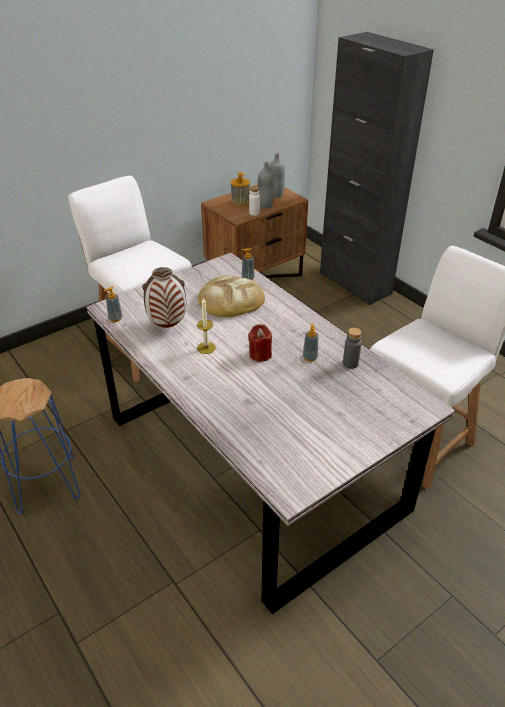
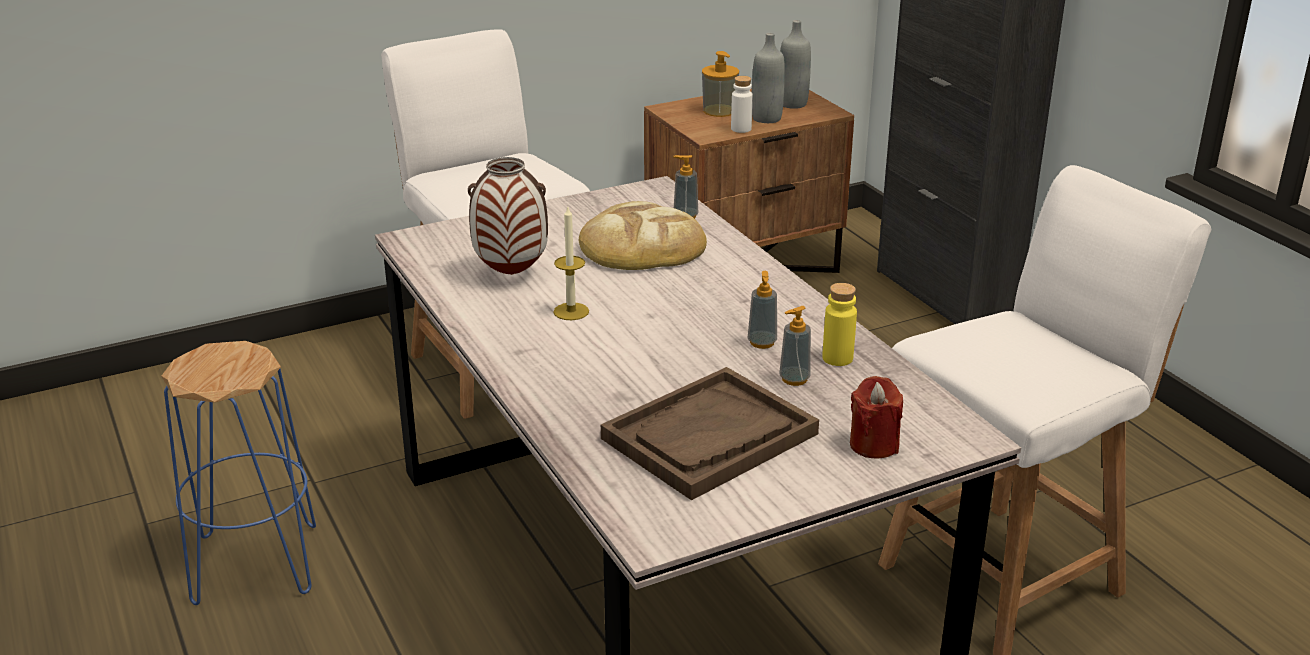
camera: 10 degrees right, 10 degrees down
(115, 318) = (420, 256): soap dispenser -> soap dispenser (794, 379)
(260, 354) = (668, 330): red candle -> red candle (874, 445)
(301, 423) = (709, 437): none -> brown tray
(350, 363) = (837, 358): grey bottle -> yellow bottle

